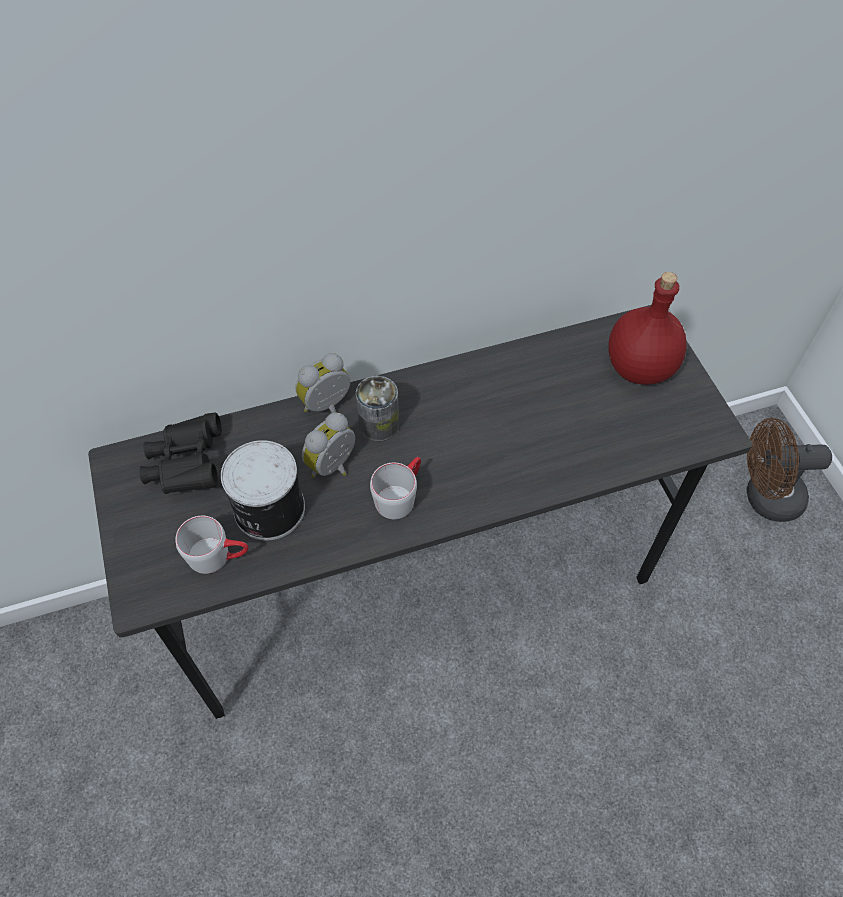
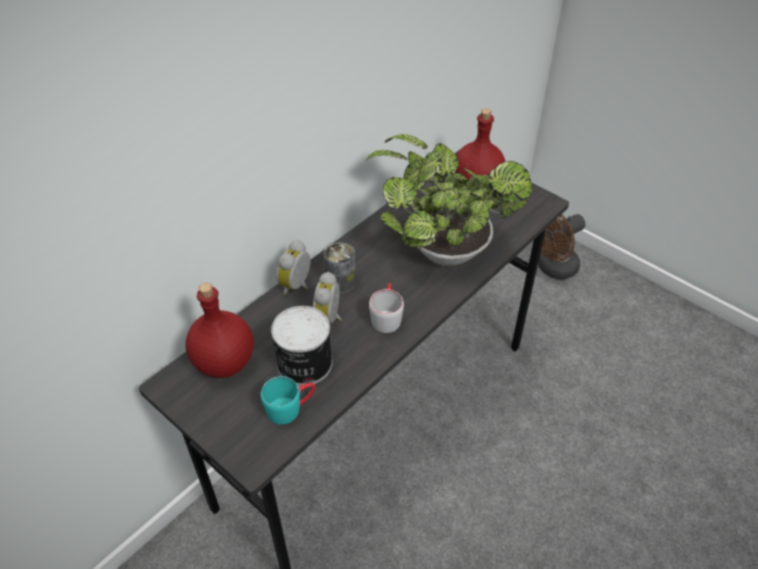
camera: 30 degrees left, 10 degrees down
(187, 465) = (223, 363): black binoculars -> red bottle
(219, 556) = (291, 407): grey mug -> turquoise mug
(527, 437) = (440, 250): none -> potted plant

